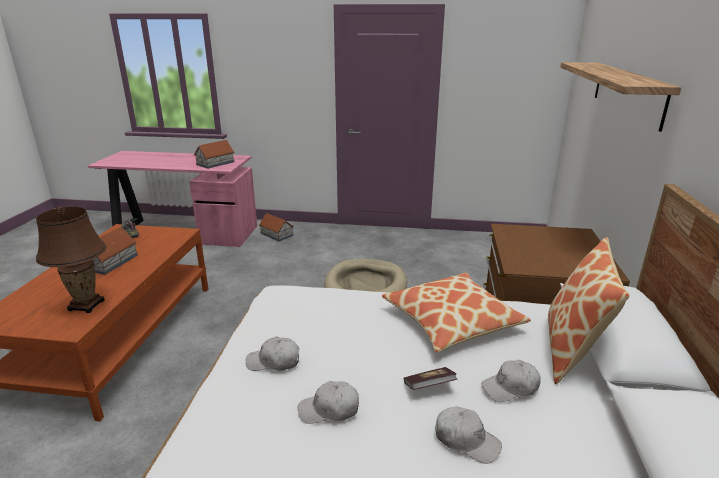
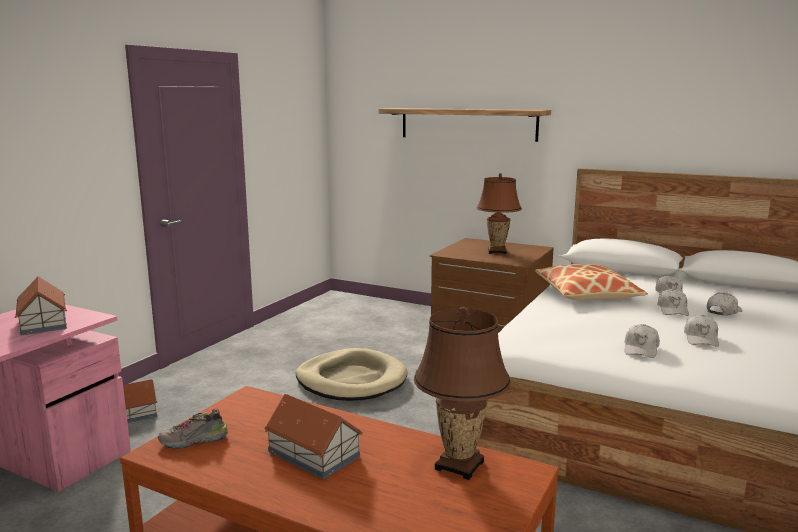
camera: 70 degrees left, 10 degrees down
(429, 386) = (673, 310): book -> white cap
(549, 251) = (497, 252): none -> brown table lamp
(572, 349) = (627, 276): pillow -> none

